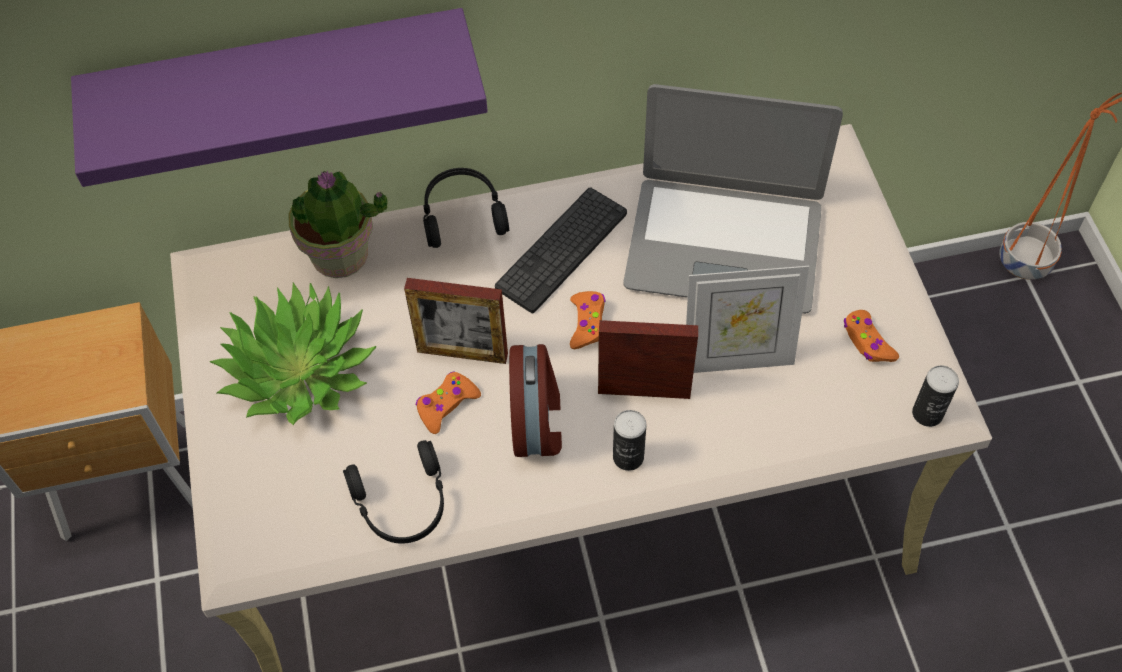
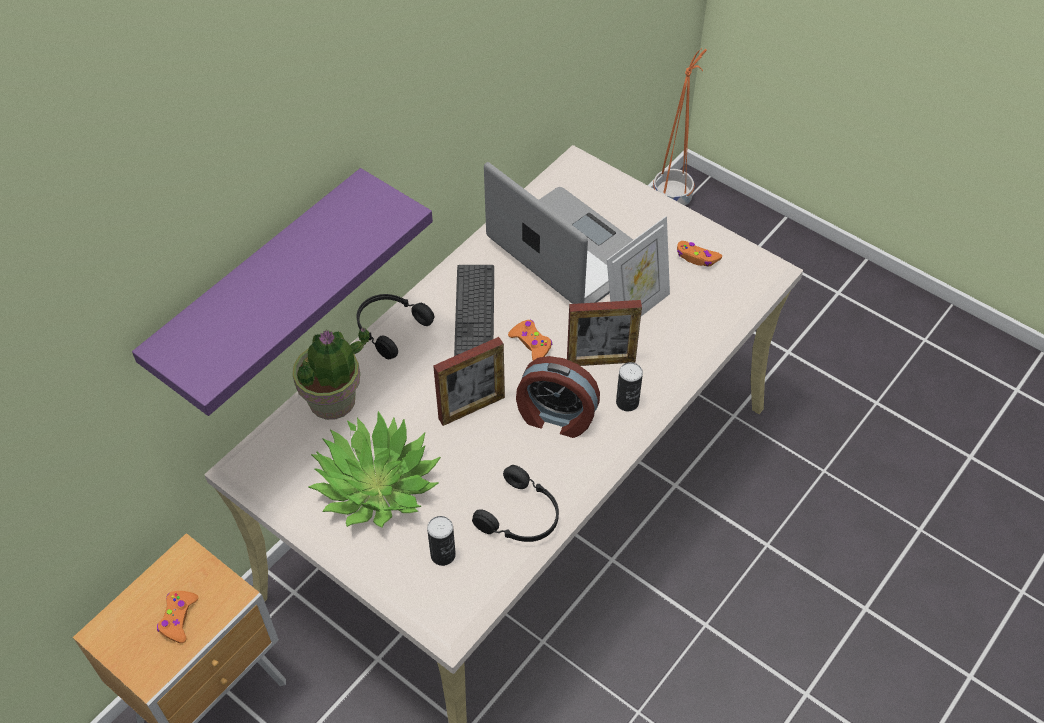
camera: 40 degrees left, 5 degrees down
(446, 405) = (492, 444): orange game controller -> orange game controller (178, 618)
(537, 421) = (556, 417): alarm clock -> alarm clock turned 150 degrees clockwise
(644, 390) = (601, 360): picture frame -> picture frame turned 150 degrees counterclockwise
(724, 244) = (568, 252): laptop -> laptop turned 105 degrees counterclockwise
(927, 413) = (762, 276): can -> can (443, 555)

